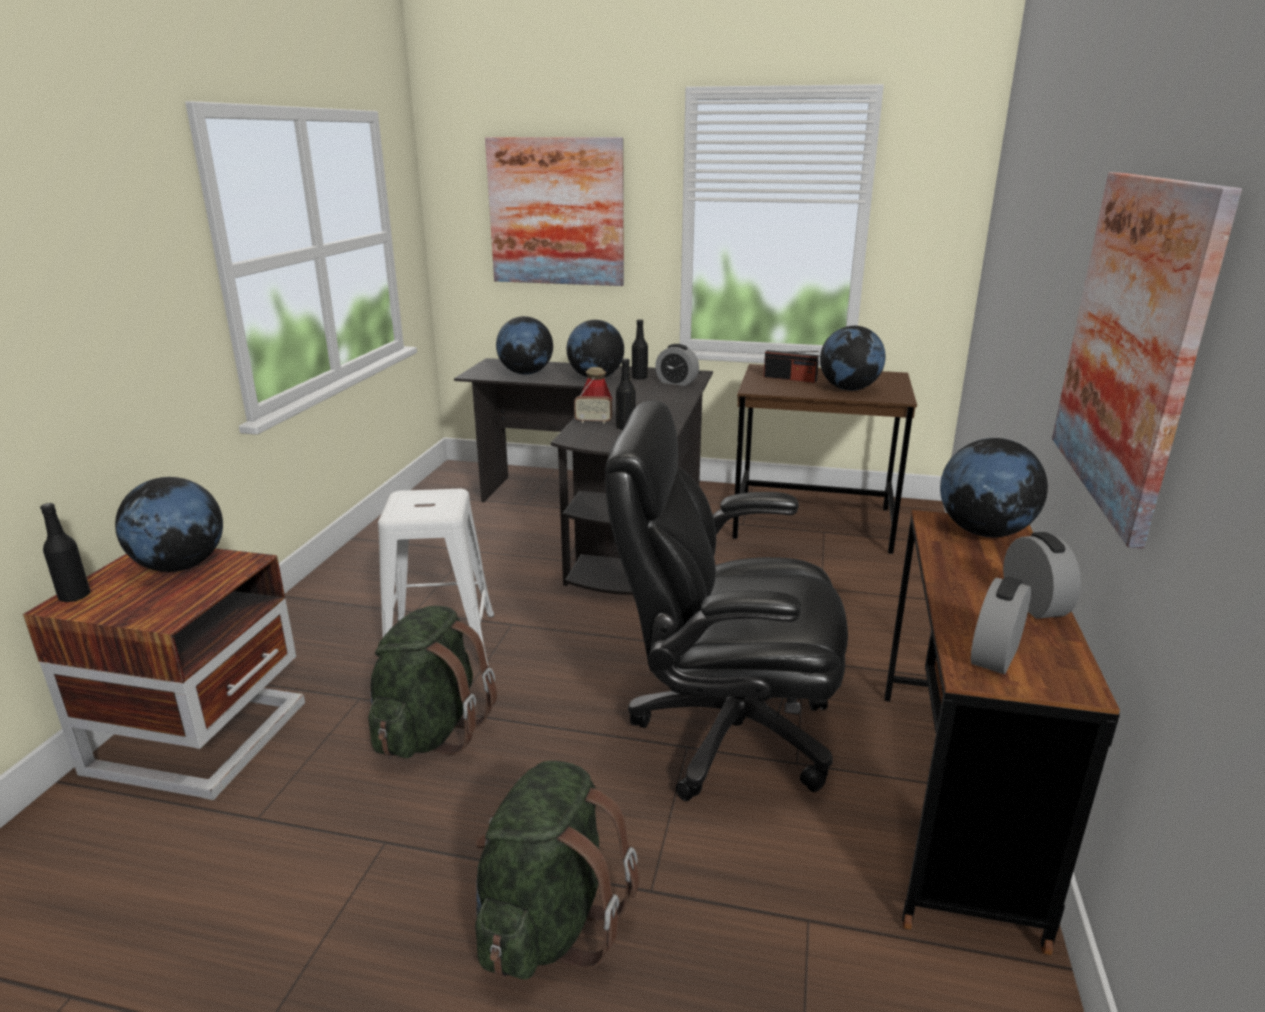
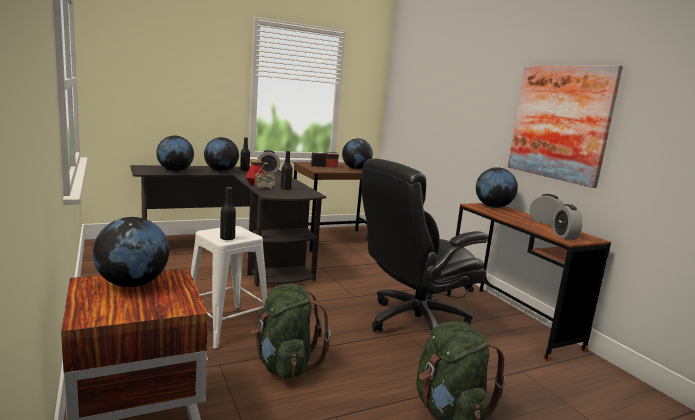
camera: 40 degrees left, 10 degrees down
(75, 596) = (85, 313): black bottle -> black bottle (227, 238)
(556, 212) = (176, 76): picture -> none

